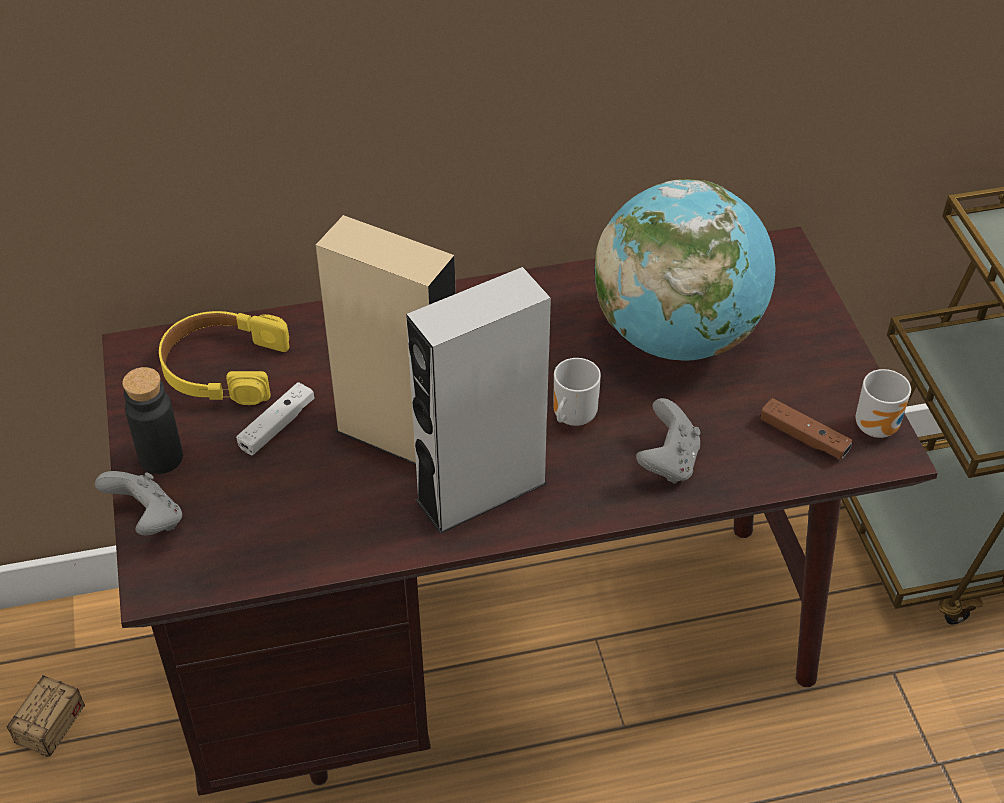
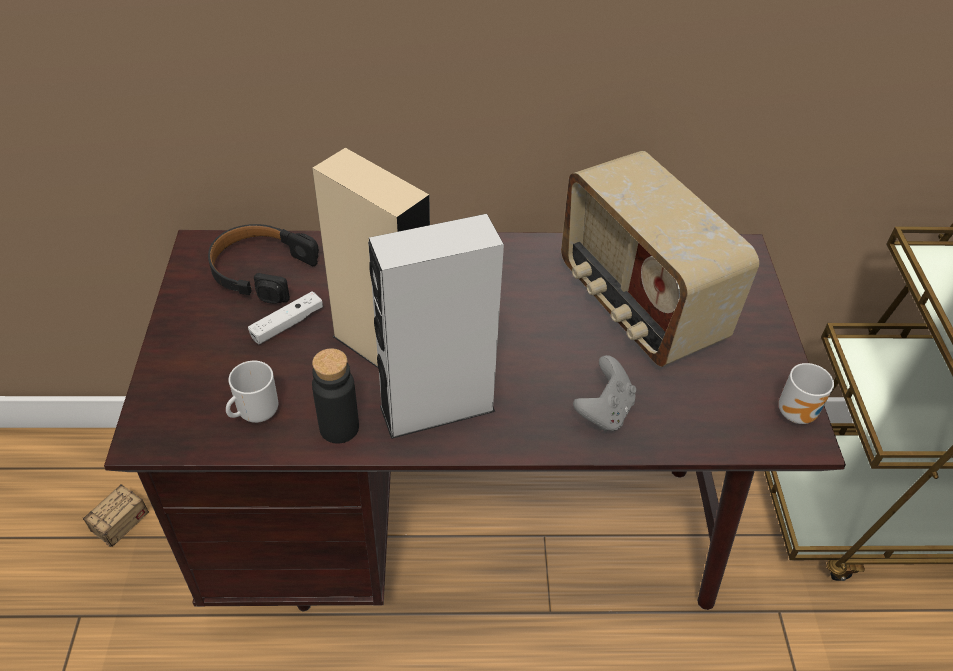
camera: 10 degrees right, 0 degrees up
(147, 520) = (157, 382): grey game controller -> none
(161, 457) = (187, 333): black bottle -> black bottle (339, 427)
(223, 368) = (261, 270): yellow headphones -> black headphones
(571, 418) = (530, 359): mug -> mug (255, 413)
(677, 335) = (637, 306): globe -> radio
(803, 437) = (728, 411): brown game controller -> none

